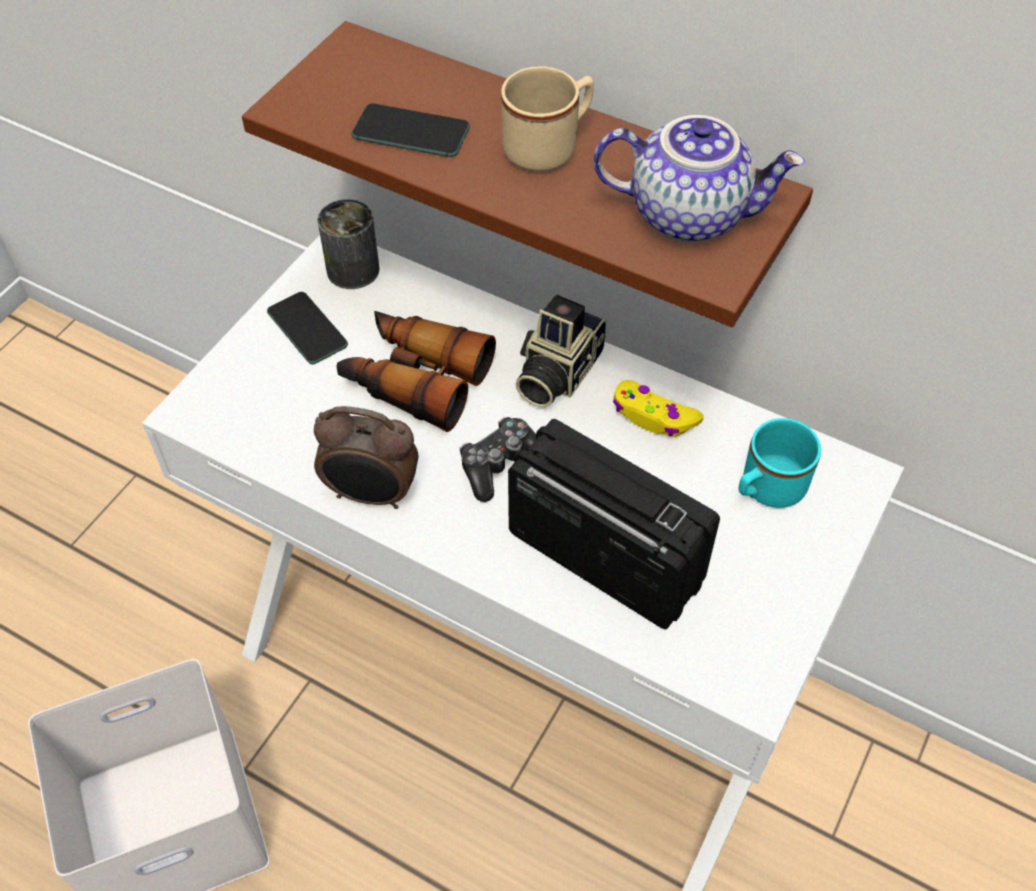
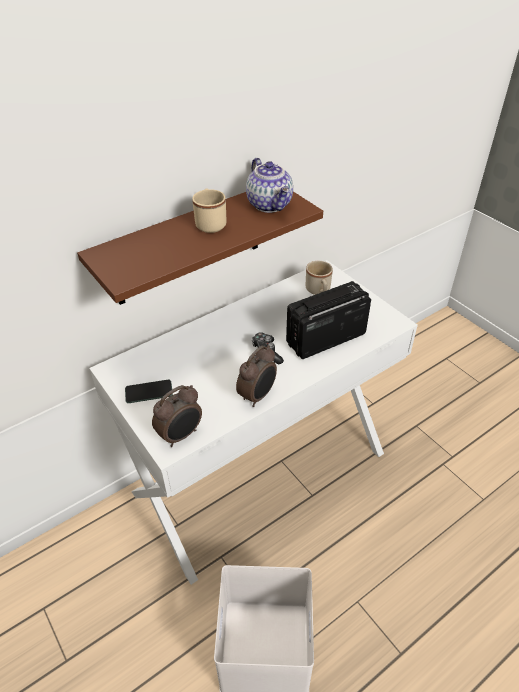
camera: 65 degrees left, 10 degrees down
(225, 417) = (181, 435): none -> alarm clock
(353, 270) = (125, 366): can -> none
(411, 132) = (171, 252): phone -> none
(414, 379) = (205, 365): binoculars -> none
(555, 372) = (231, 323): camera -> none
(653, 416) = (270, 306): yellow game controller -> none
(689, 213) = (270, 205): teapot -> teapot turned 120 degrees clockwise
(766, 490) = (319, 291): turquoise mug -> beige mug

